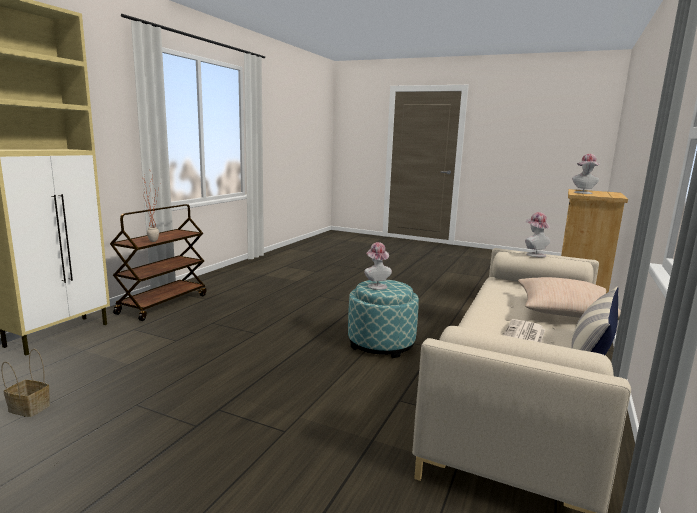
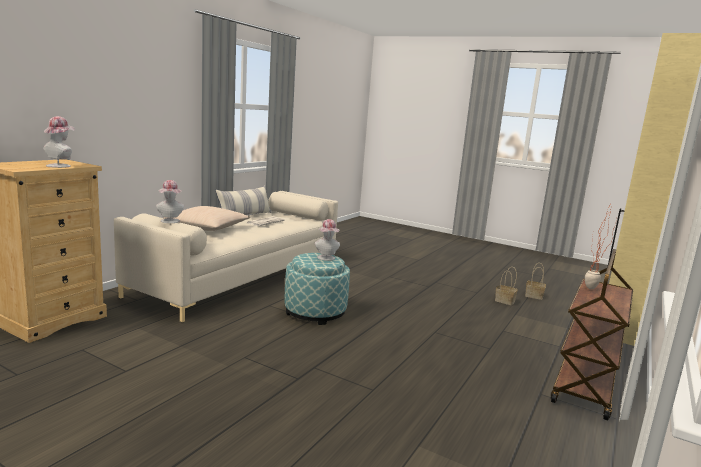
camera: 175 degrees left, 0 degrees up
(108, 388) = (505, 301): none -> basket

